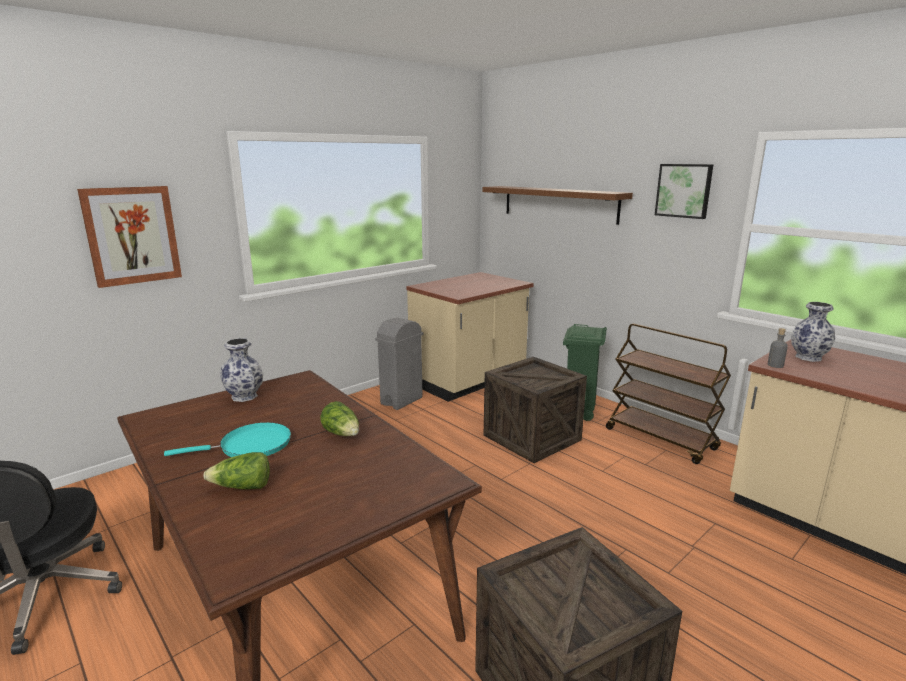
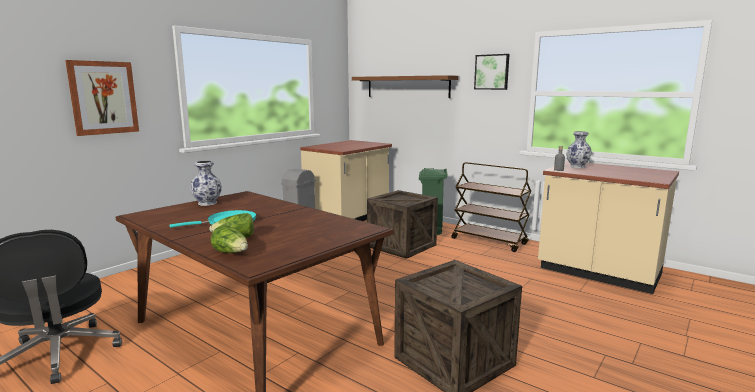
camera: 10 degrees left, 5 degrees down
(342, 434) = (290, 214): lettuce -> lettuce (231, 253)

